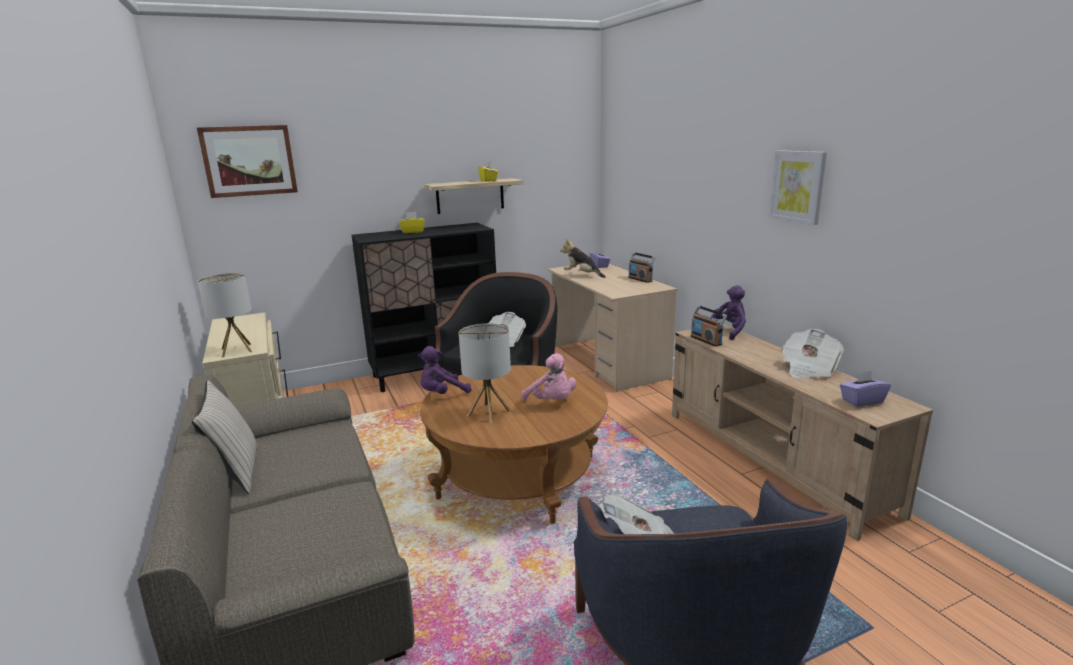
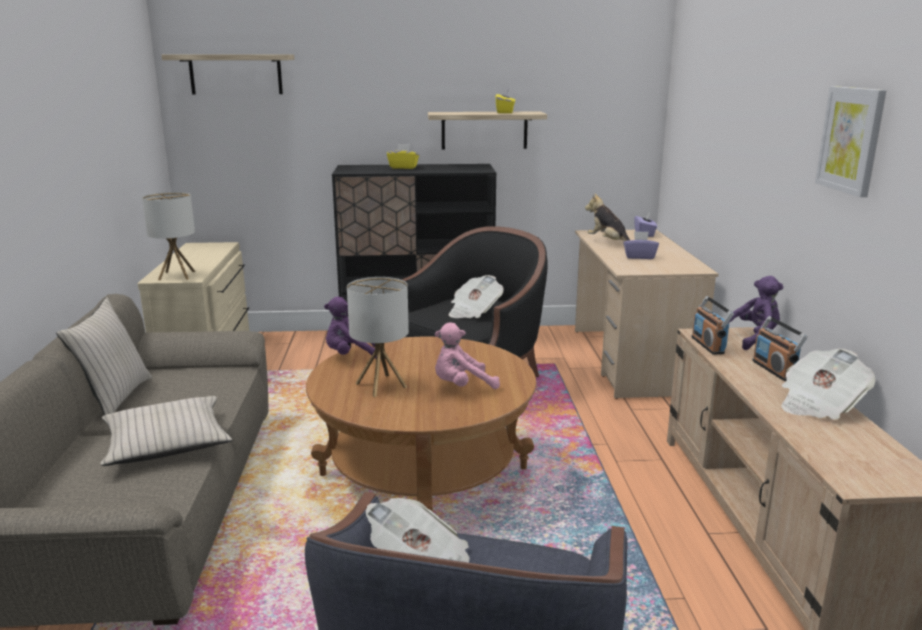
camera: 20 degrees right, 0 degrees up
(249, 161) = (235, 74): picture -> shelf
(325, 501) = (166, 443): none -> beige pillow
(552, 402) = (462, 386): pink plush toy -> pink plush toy turned 90 degrees clockwise
(640, 279) = (679, 256): radio -> radio (774, 370)
(862, 401) = (857, 460): purple tissue box -> purple tissue box (639, 257)

